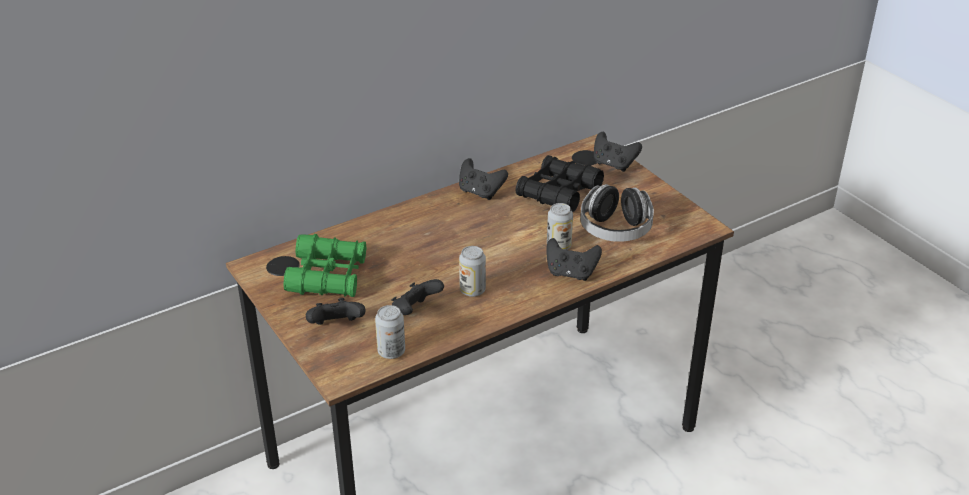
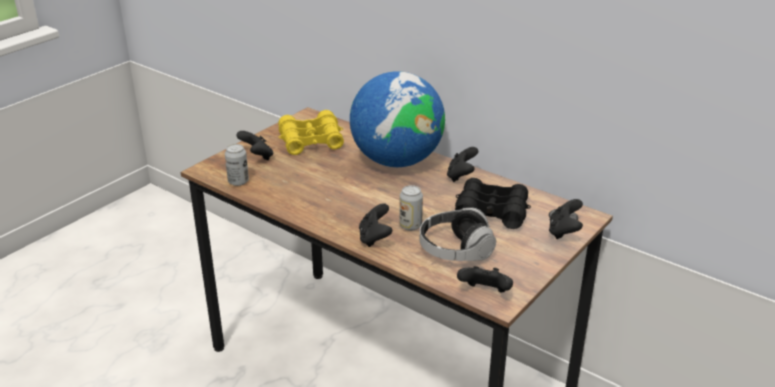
camera: 70 degrees right, 5 degrees down
(328, 276) = (311, 141): green binoculars -> yellow binoculars
(415, 312) = (287, 181): black game controller -> black game controller (485, 293)
(421, 225) = (396, 161): none -> globe
(472, 290) = (326, 198): can -> none

